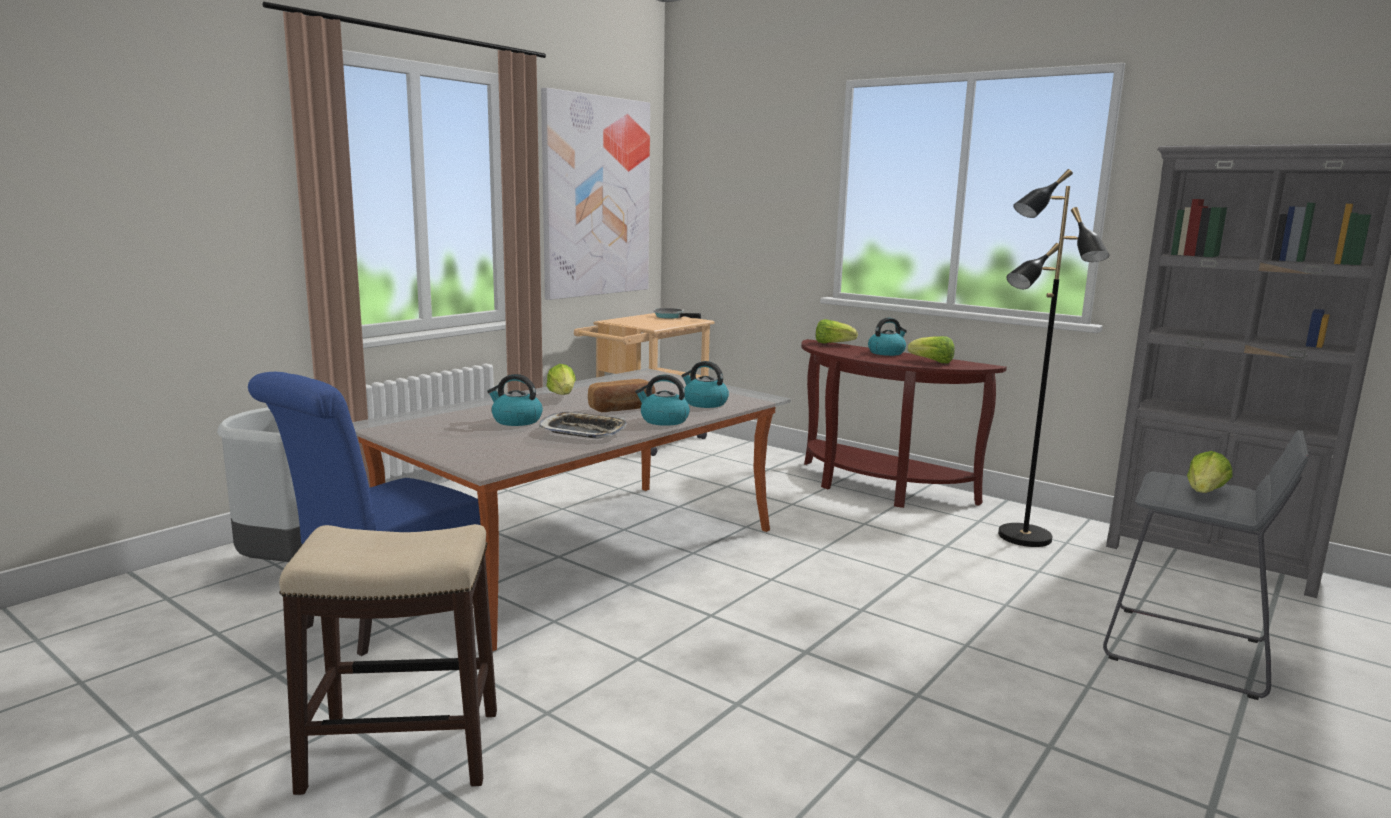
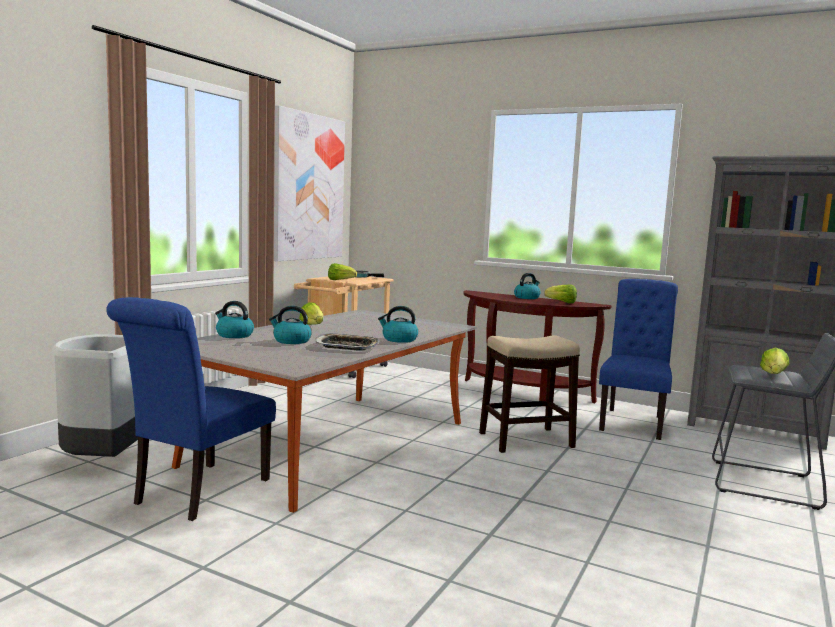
camera: 10 degrees left, 5 degrees down
(405, 750) = (258, 582): stool -> stool (527, 440)
(622, 408) = (363, 333): bread -> none
(704, 403) = (419, 329): kettle -> kettle (234, 335)
(833, 344) = (486, 292): lettuce -> lettuce (340, 280)
(1023, 537) = (633, 421): black floor lamp -> blue chair

